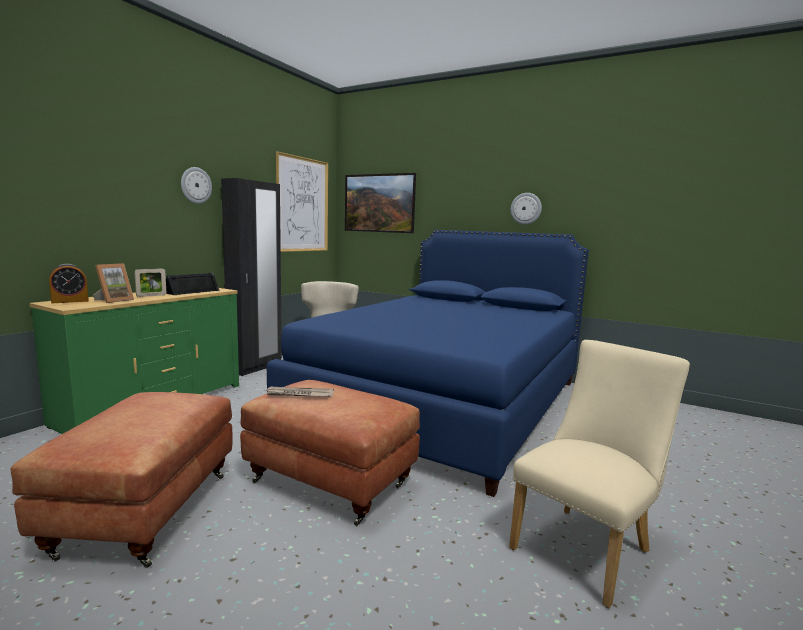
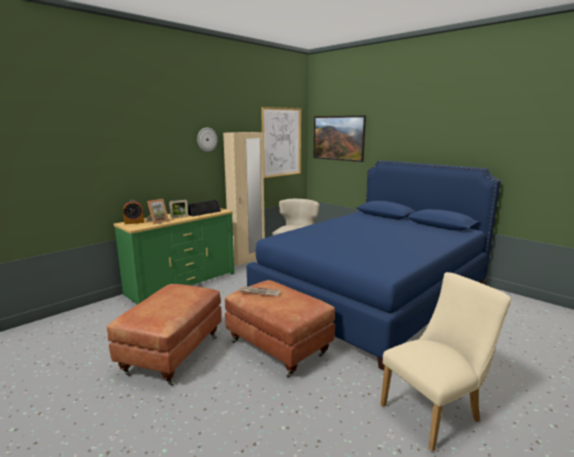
camera: 15 degrees right, 5 degrees up
(255, 368) = (247, 259): black wardrobe -> beige wardrobe
(526, 208) = (450, 145): wall clock -> none

